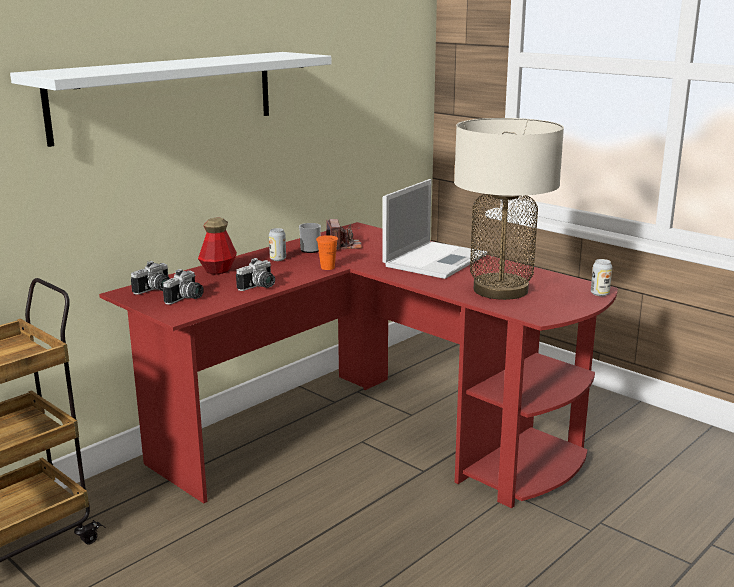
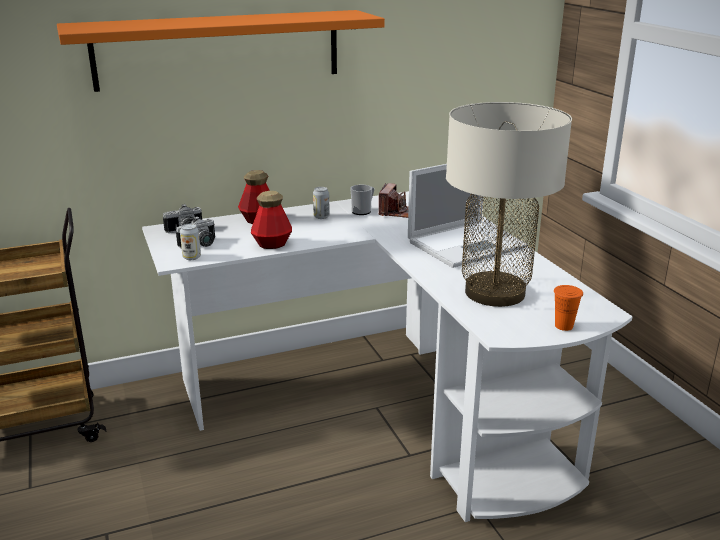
camera: 25 degrees right, 5 degrees up
(166, 95) = (219, 49): white shelf -> orange shelf
(259, 287) = (272, 244): camera -> bottle
(327, 267) = (355, 234): orange cup -> orange cup (564, 326)
(366, 436) = (384, 403): red desk -> white desk
(599, 293) = (601, 320): can -> can (191, 257)

